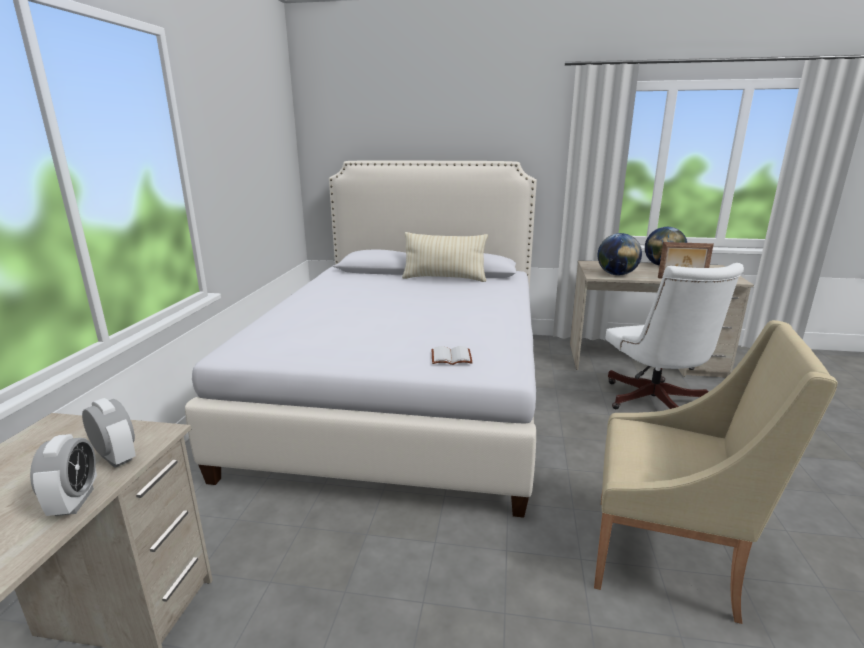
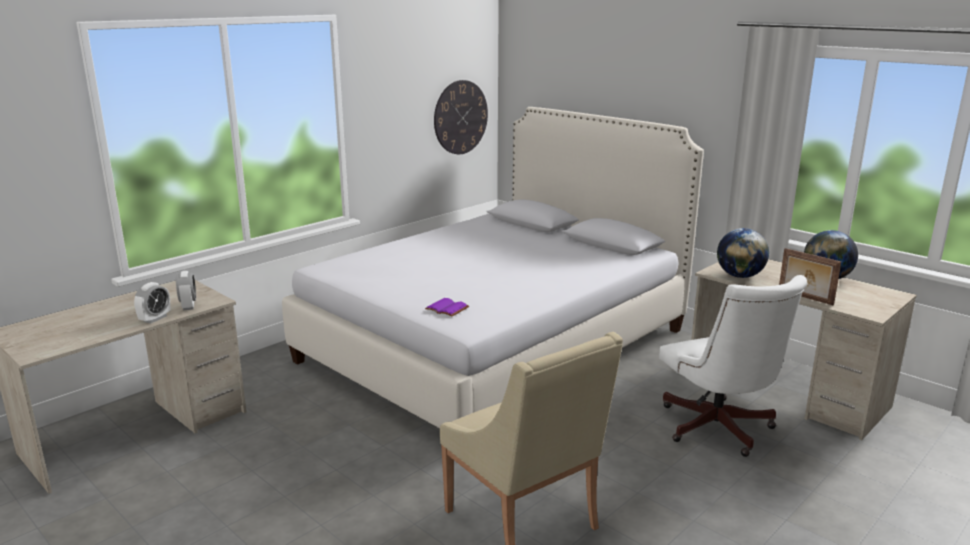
camera: 35 degrees right, 0 degrees up
(278, 175) = (460, 117): none -> wall clock
(444, 278) = (572, 243): beige pillow -> none
(452, 357) = (448, 308): white book -> purple book
(655, 404) = (719, 430): white office chair -> white office chair turned 45 degrees counterclockwise

